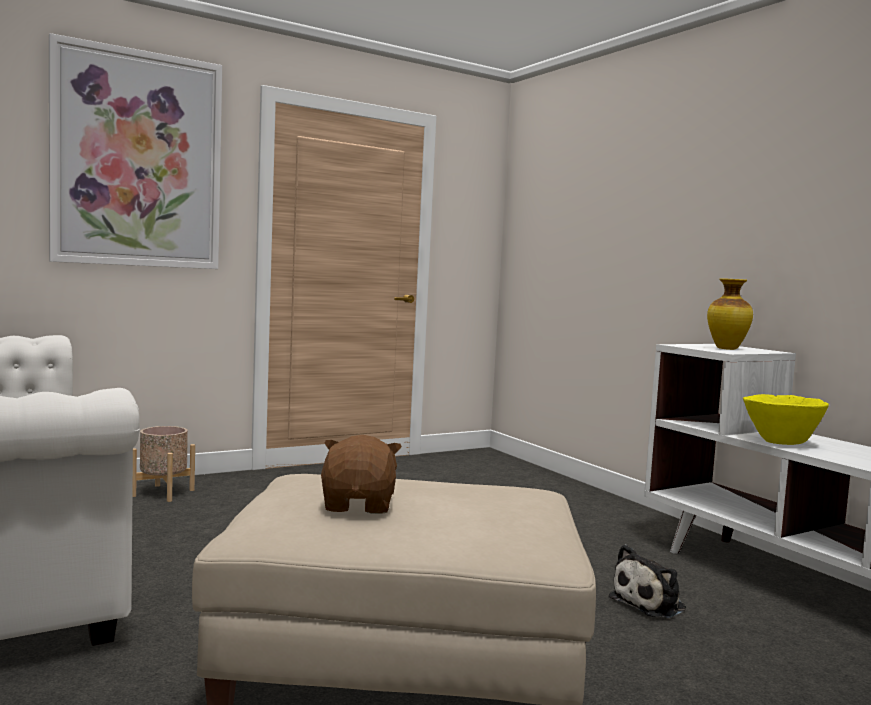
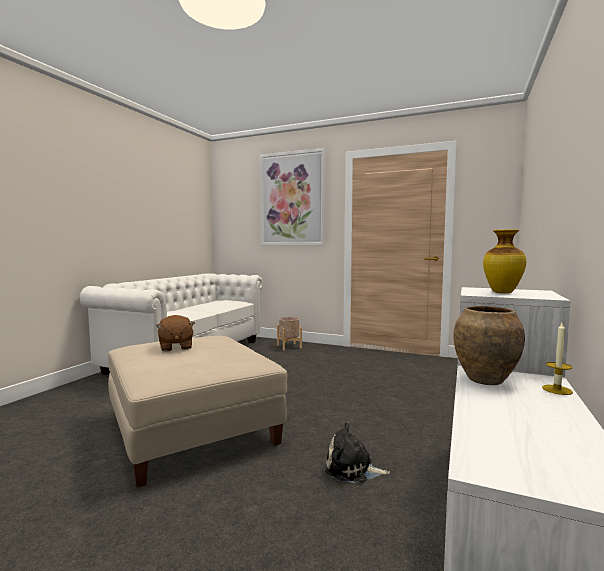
camera: 55 degrees right, 0 degrees up
(359, 505) = (175, 347): brown plush toy -> brown plush toy turned 105 degrees clockwise
(780, 442) = (484, 380): yellow bowl -> brown vase
(821, 438) = (557, 390): none -> candle

